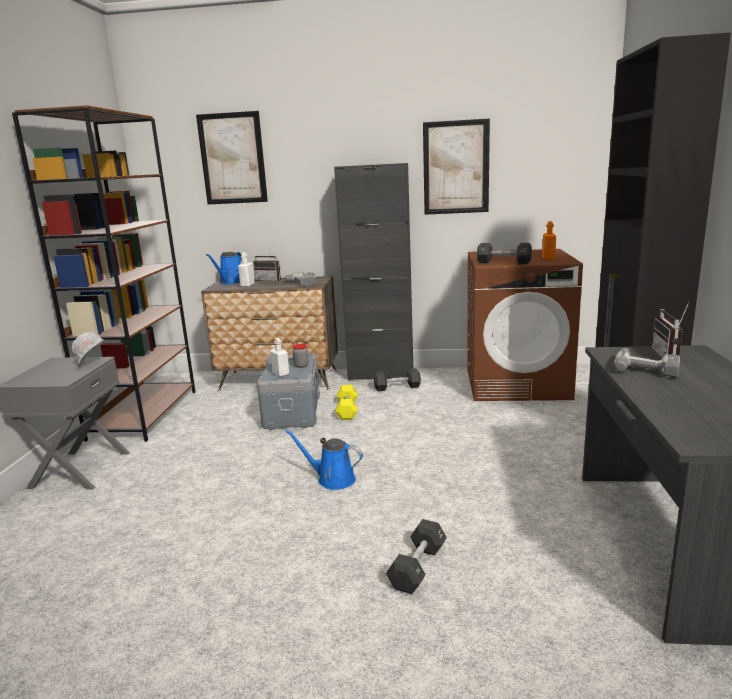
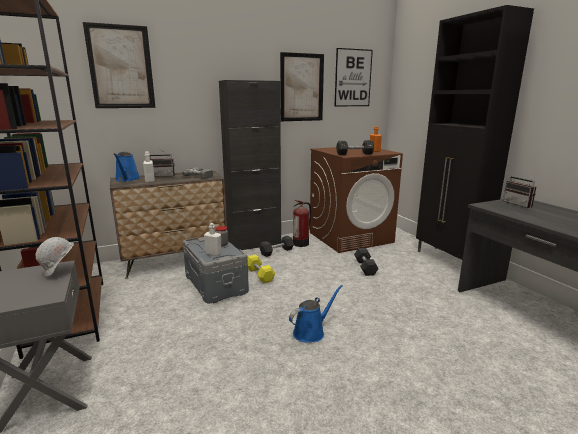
camera: 30 degrees left, 0 degrees up
(332, 479) = (311, 332): blue watering can -> blue watering can turned 150 degrees clockwise
(417, 567) = (447, 382): black dumbbell -> black dumbbell (365, 267)
(440, 382) = (301, 243): none -> fire extinguisher
(541, 148) = (353, 78): none -> picture
(645, 367) = (523, 212): power drill -> none

